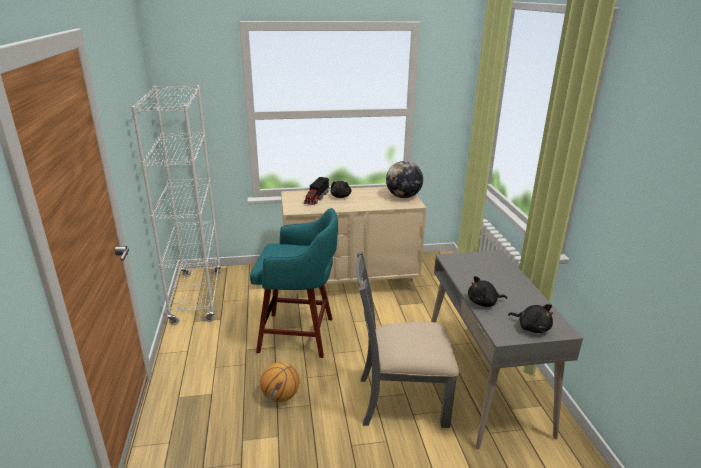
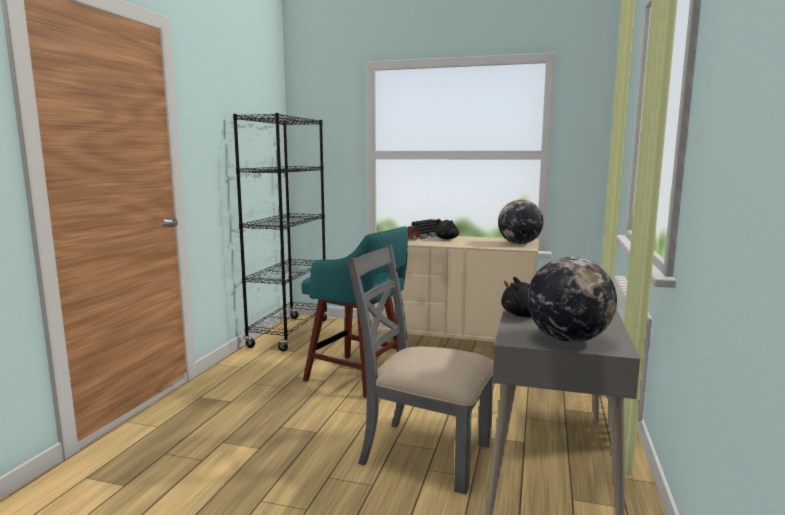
camera: 25 degrees right, 15 degrees down
(197, 297) = (289, 333): white bookcase -> black bookcase
(281, 396) = (293, 418): basketball -> none
(532, 327) = (568, 339): black plush toy -> globe

